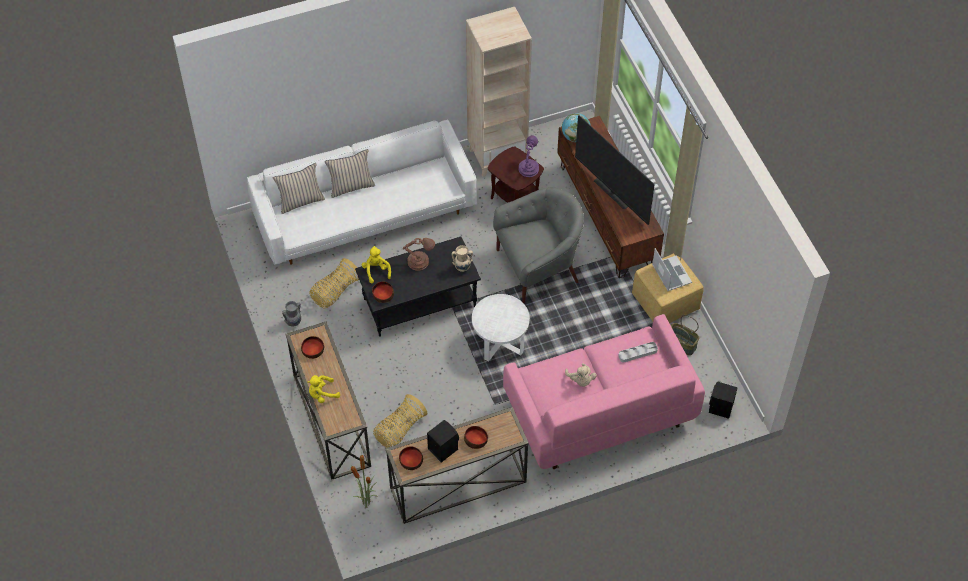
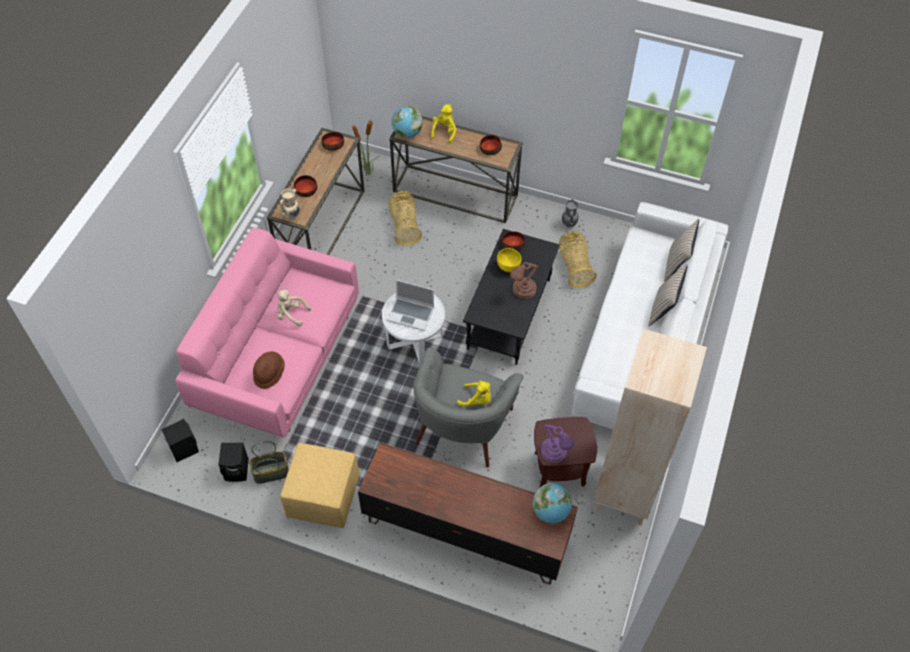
camera: 130 degrees right, 0 degrees up
(349, 418) = (407, 133): none -> globe
(376, 271) = (542, 255): yellow plush toy -> yellow plush toy (477, 400)
(407, 283) = (508, 267): none -> yellow bowl
(442, 448) = (322, 167): black speaker -> black speaker (237, 470)
(462, 267) = (487, 315): beige vase -> beige vase (292, 215)
(612, 193) = (448, 486): television -> none
(637, 353) = (269, 373): grey tray -> brown hat
(670, 274) = (320, 477): laptop -> laptop (411, 314)

